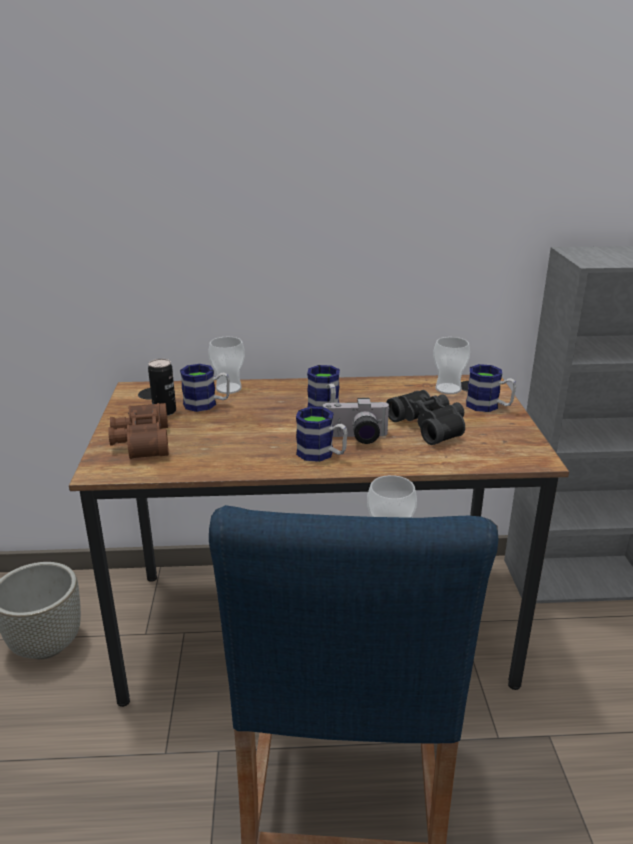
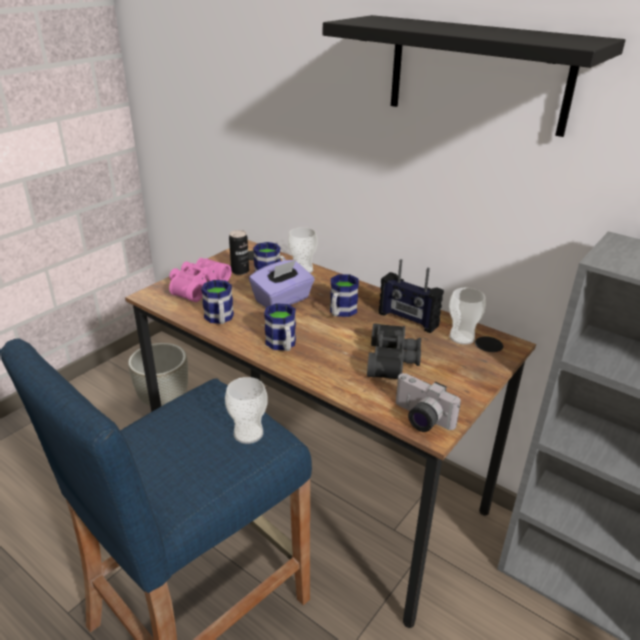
camera: 40 degrees right, 5 degrees up
(140, 442) = (196, 286): brown binoculars -> pink binoculars
(255, 419) = (283, 300): none -> purple tissue box
(356, 438) = (324, 344): camera -> camera (420, 419)
(388, 393) = (407, 320): none -> radio
(409, 125) = (477, 74): none -> black shelf
(489, 406) = (471, 367): mug -> mug (220, 319)

